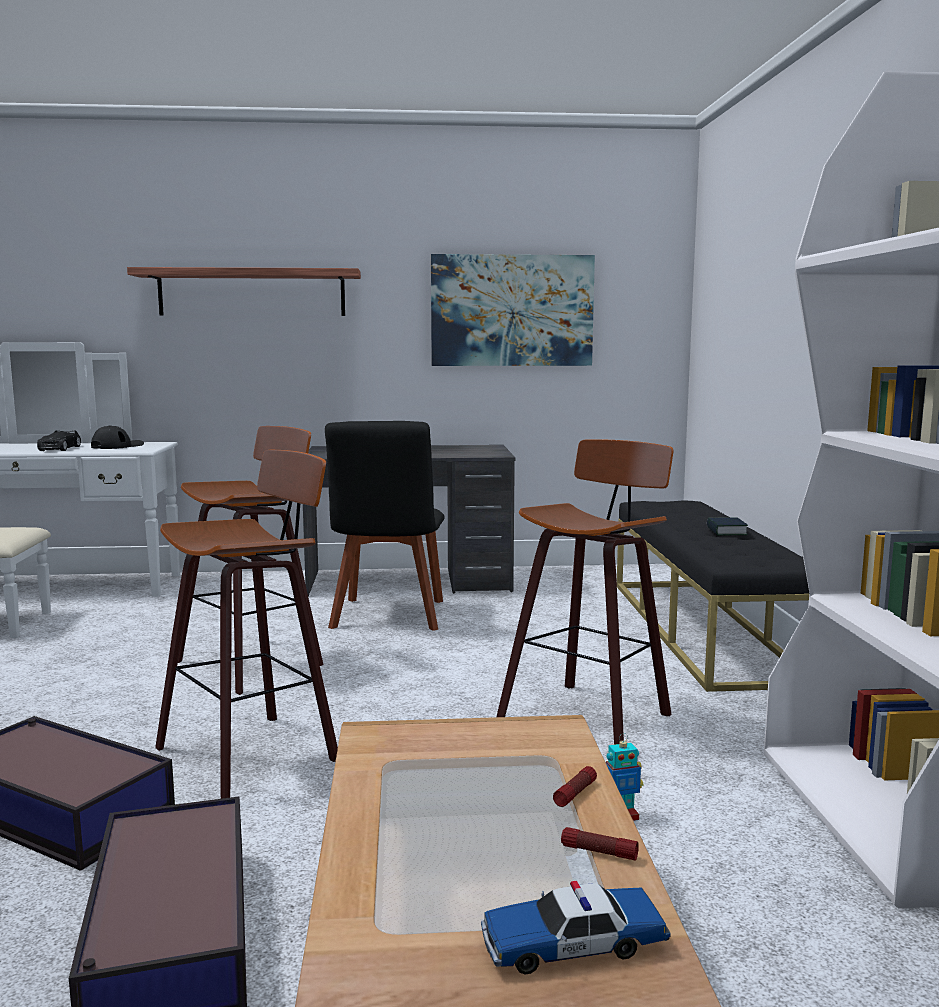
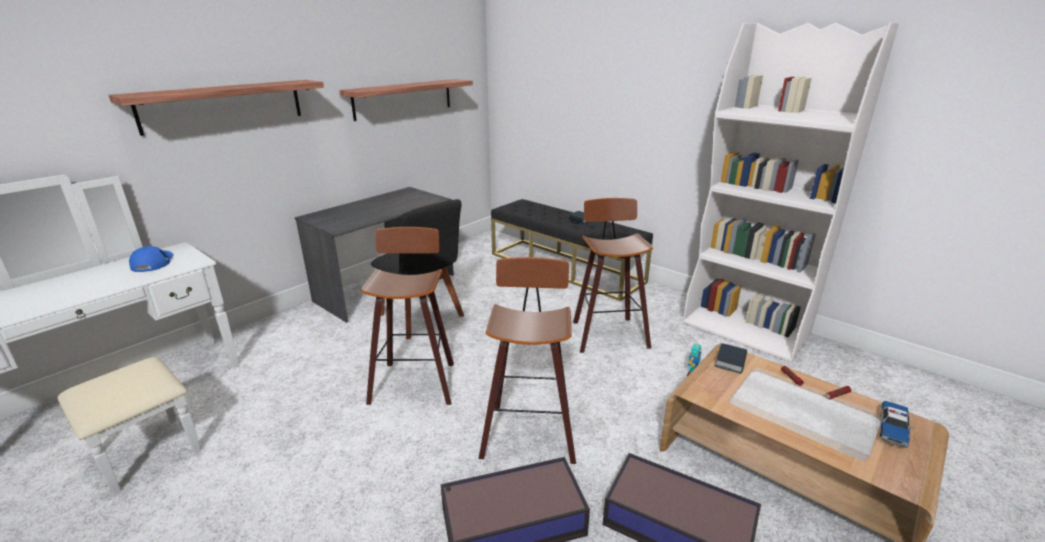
camera: 45 degrees left, 15 degrees up
(59, 449) = (104, 282): black toy car -> none
(117, 446) = (153, 262): black cap -> blue cap
(512, 310) = (403, 98): picture -> shelf
(527, 733) = (730, 361): none -> book

